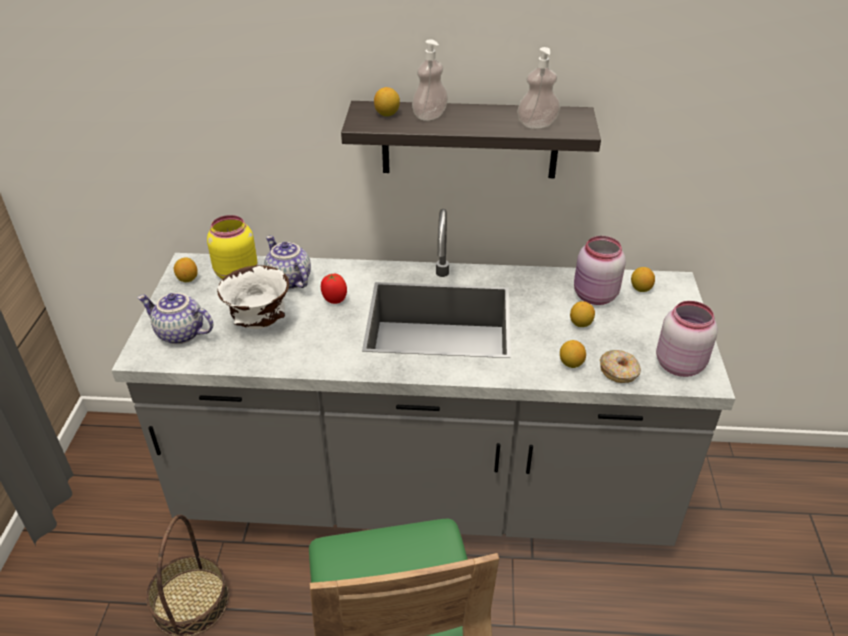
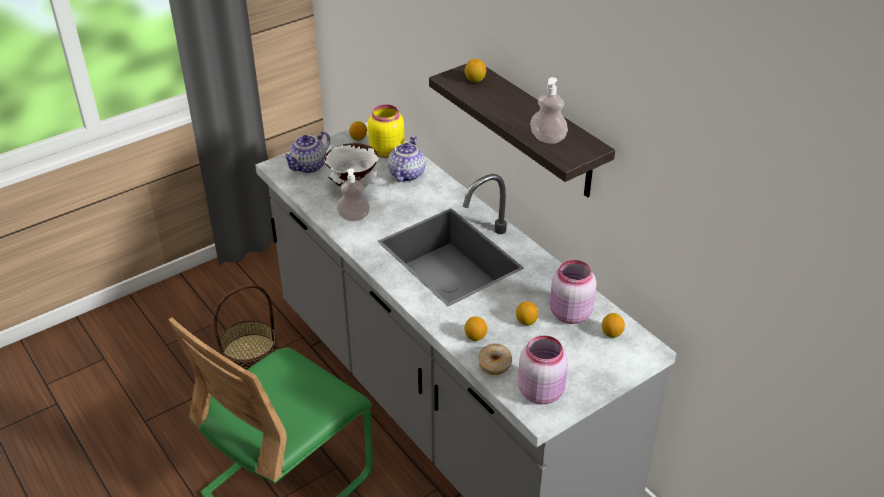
camera: 50 degrees right, 0 degrees up
(179, 334) = (309, 167): teapot -> teapot turned 120 degrees counterclockwise
(334, 300) = (411, 202): tomato -> none
(430, 116) = (496, 95): soap dispenser -> soap dispenser (353, 217)

